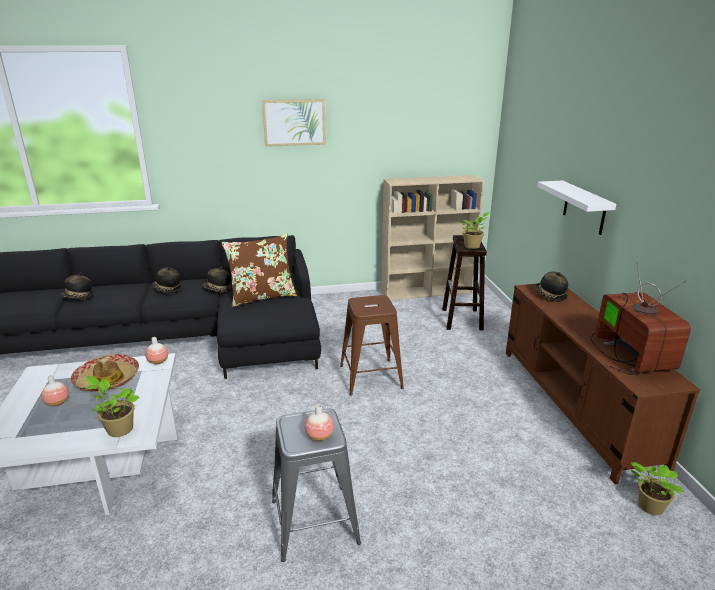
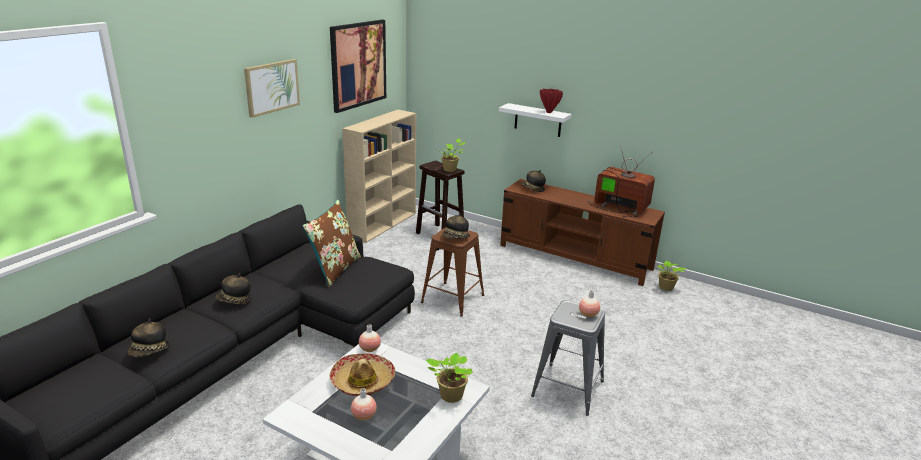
camera: 50 degrees left, 0 degrees up
(217, 290) = (281, 281): hat -> hat (455, 238)
(417, 116) = (358, 64): none -> picture
(587, 196) = (549, 112): none -> red vase

